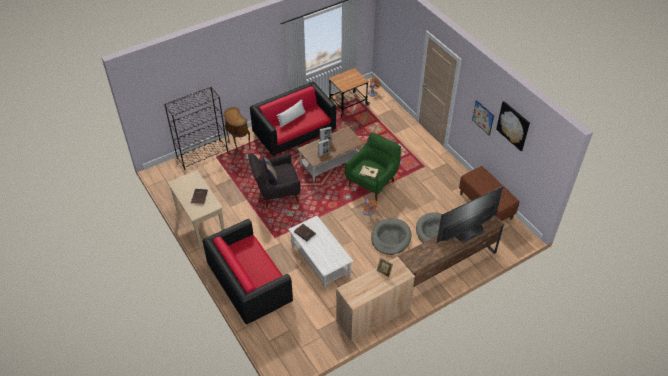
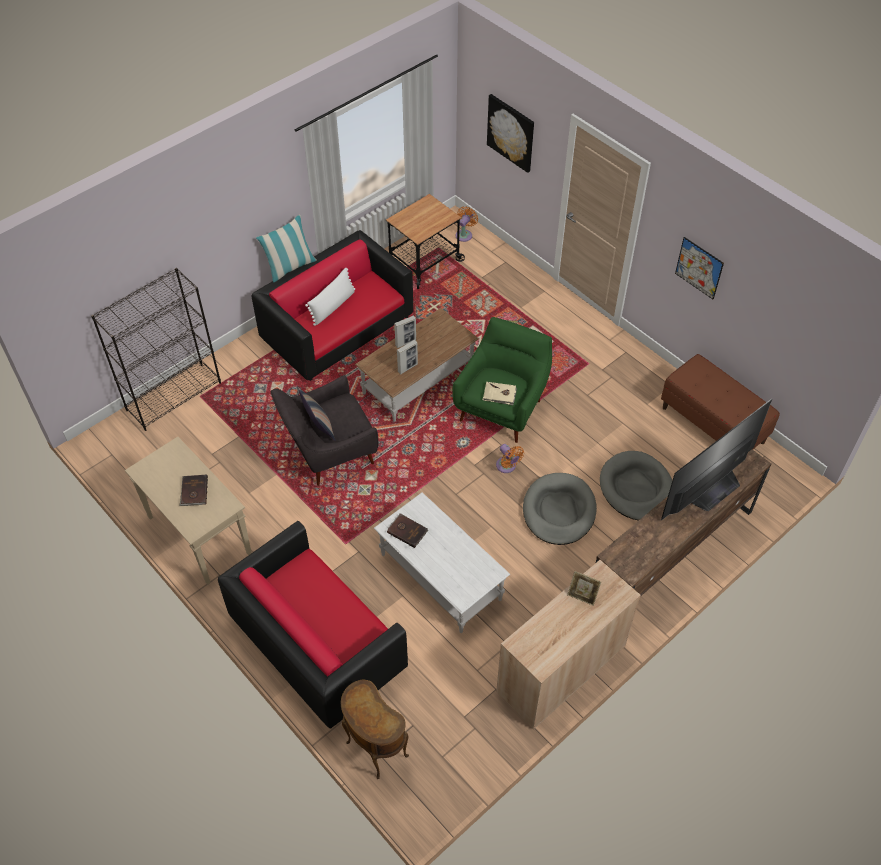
camera: 10 degrees left, 5 degrees up
(238, 145) = (238, 369): brown side table -> brown side table (375, 750)
(272, 96) = (290, 267): none -> pillow
(513, 125) = (767, 279): picture -> picture (511, 132)

